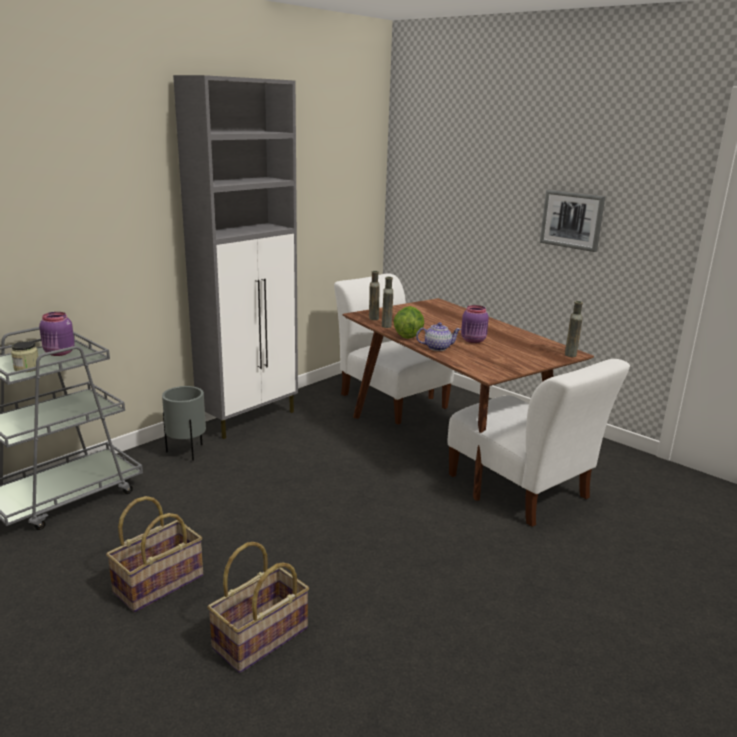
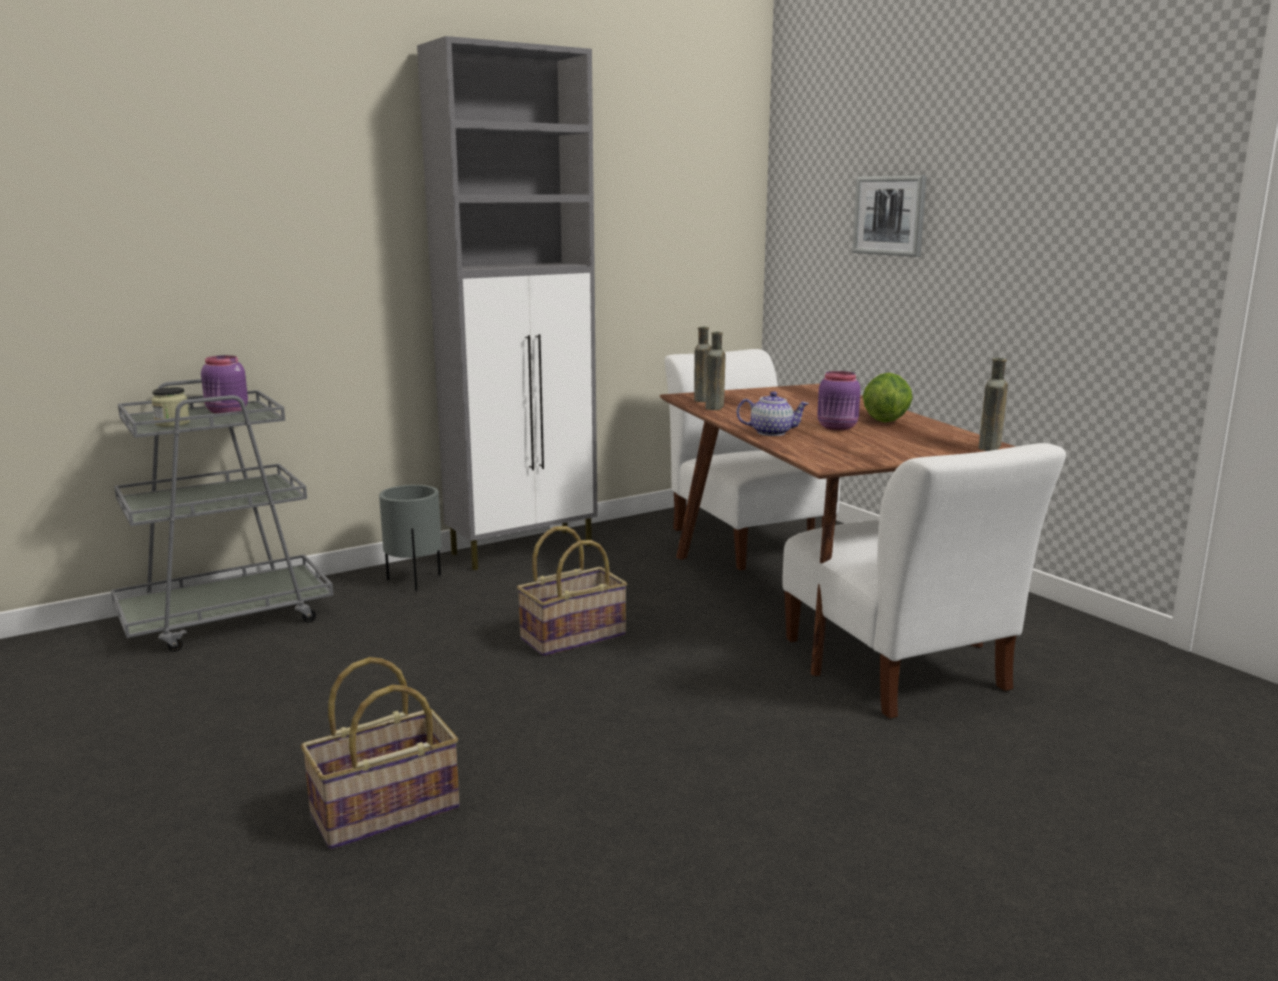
camera: 15 degrees right, 5 degrees down
(158, 583) = (286, 728): basket -> basket (573, 636)
(408, 336) = (736, 419): lettuce -> lettuce (885, 421)
(572, 220) = (1025, 246): picture -> picture (890, 215)

